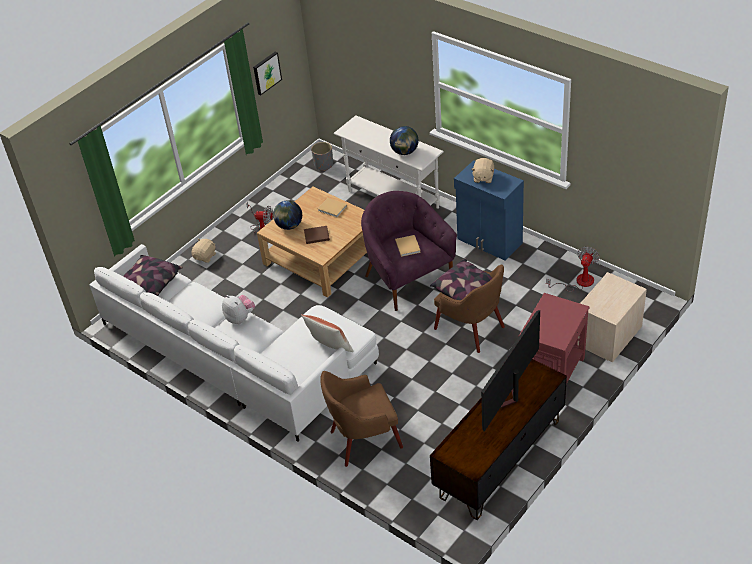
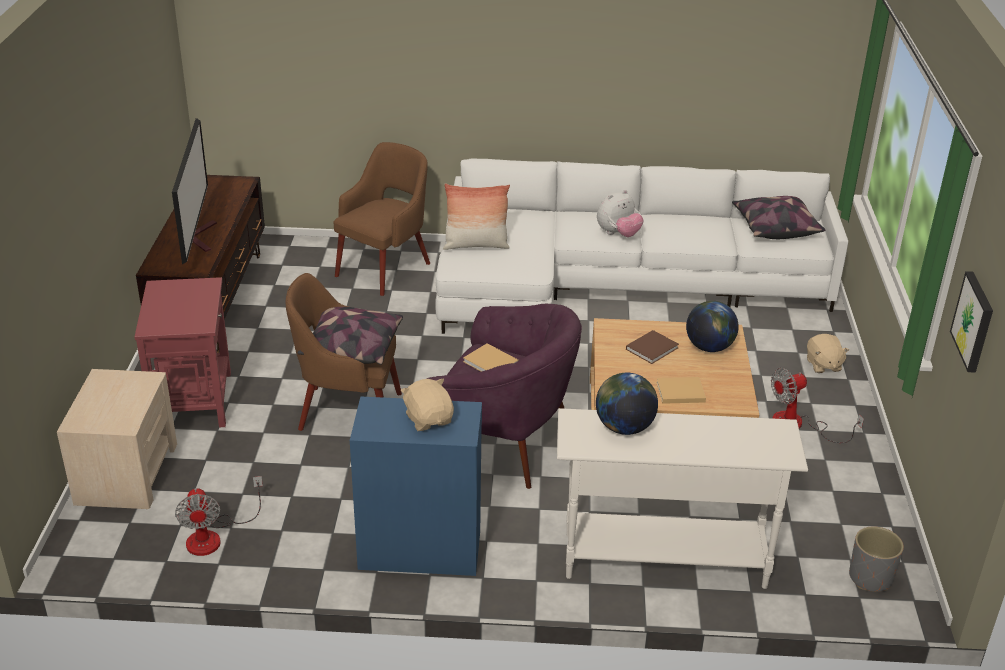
camera: 140 degrees right, 10 degrees down
(240, 318) = (618, 234): plush toy -> plush toy turned 45 degrees counterclockwise

